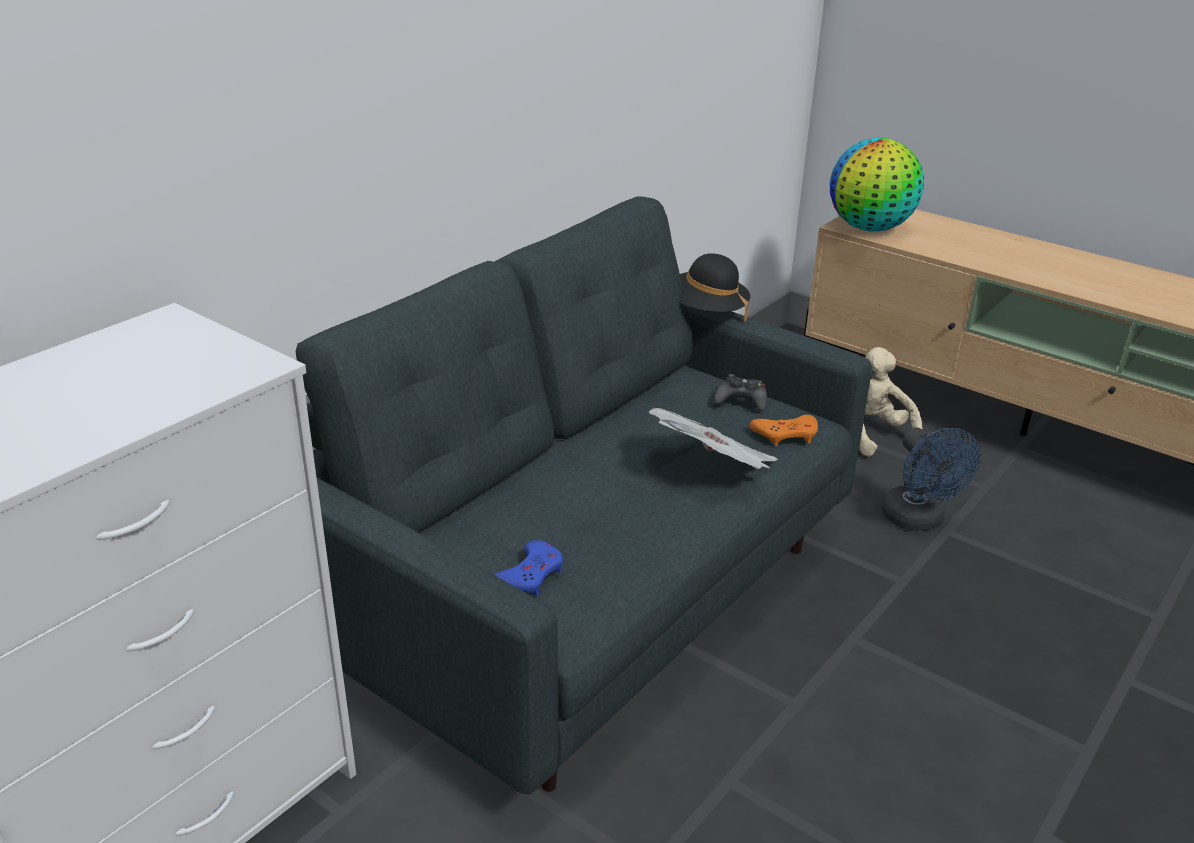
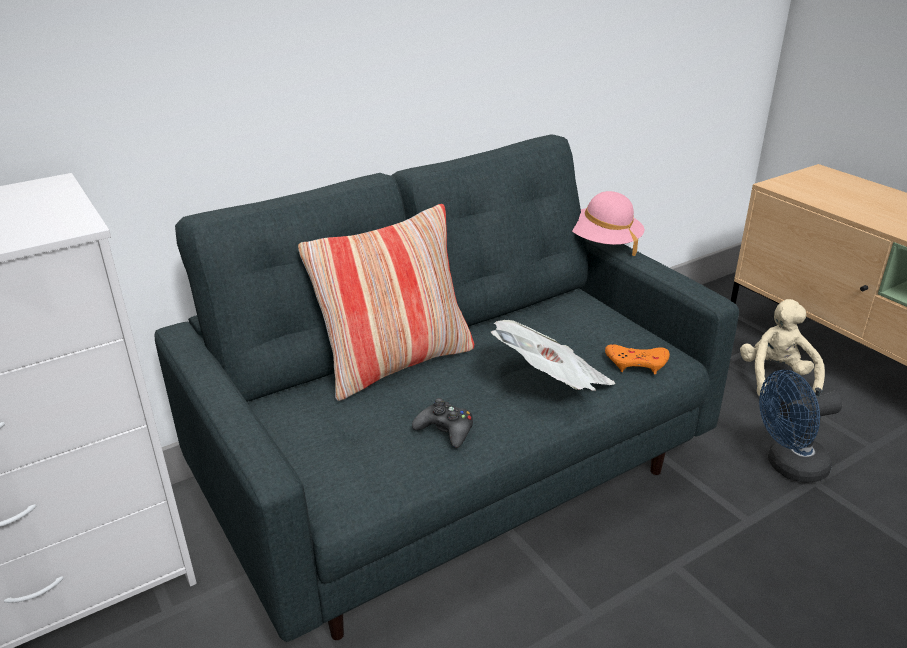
camera: 20 degrees right, 0 degrees up
(529, 576) = (334, 448): blue game controller -> none
(537, 476) = (396, 363): none -> pillow
(705, 311) = (602, 243): black hat -> pink hat
(741, 401) = (612, 327): black game controller -> black game controller (445, 430)
(870, 228) = (802, 189): globe -> none
(918, 520) = (788, 466): blue fan -> blue fan turned 75 degrees clockwise

